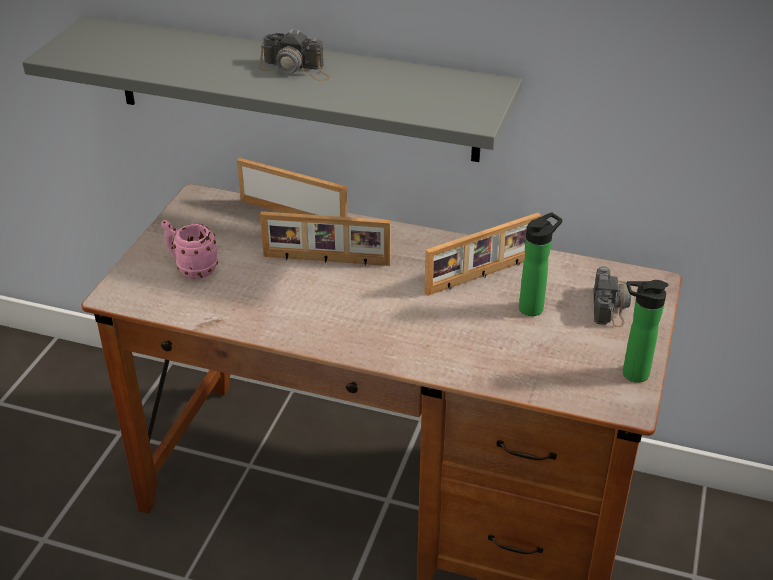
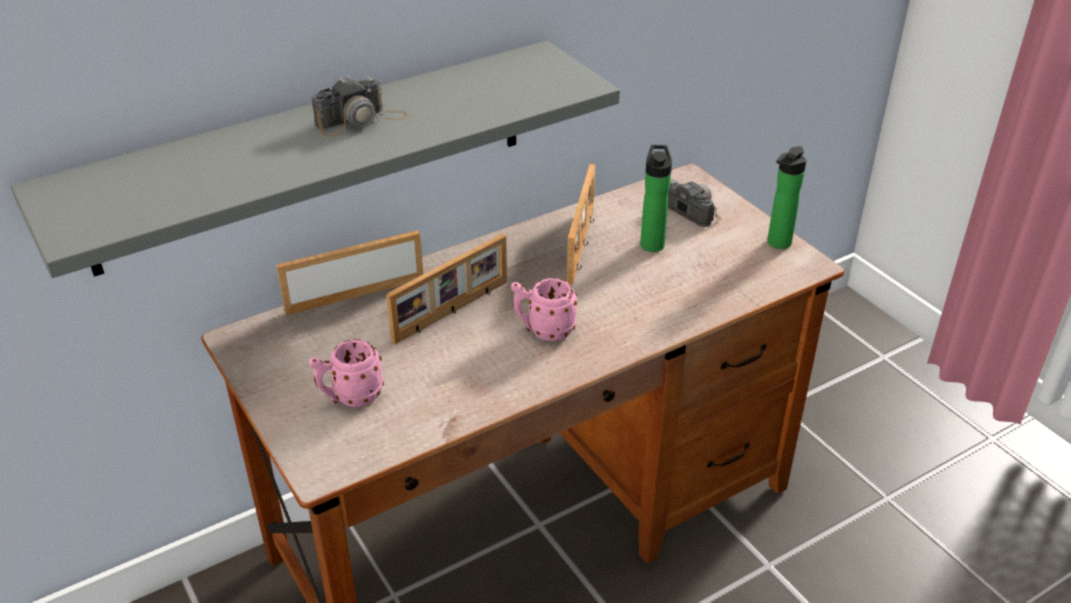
camera: 50 degrees left, 0 degrees up
(356, 310) = (543, 330): none -> pink mug

